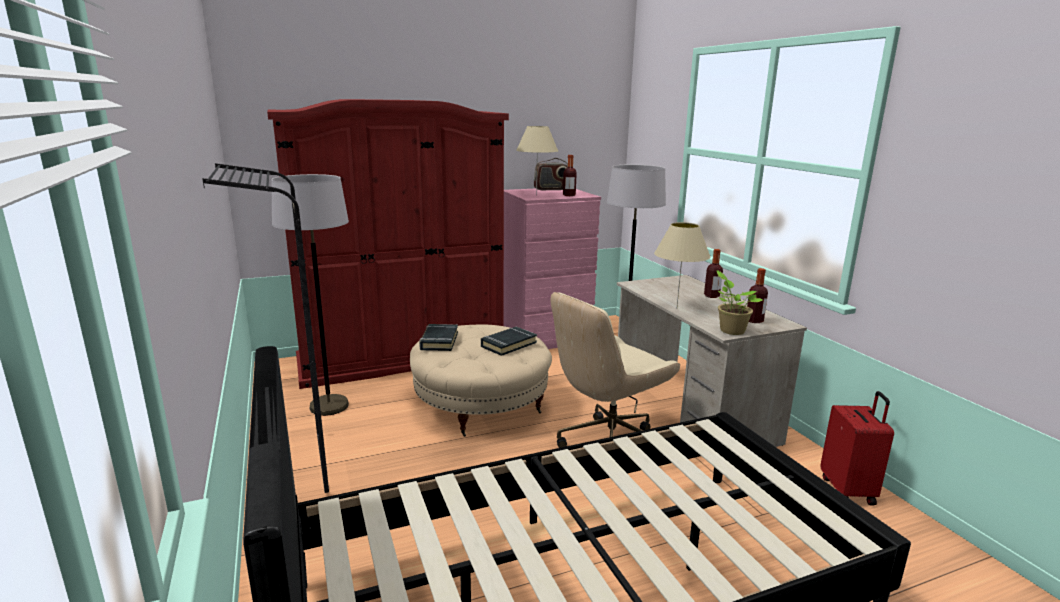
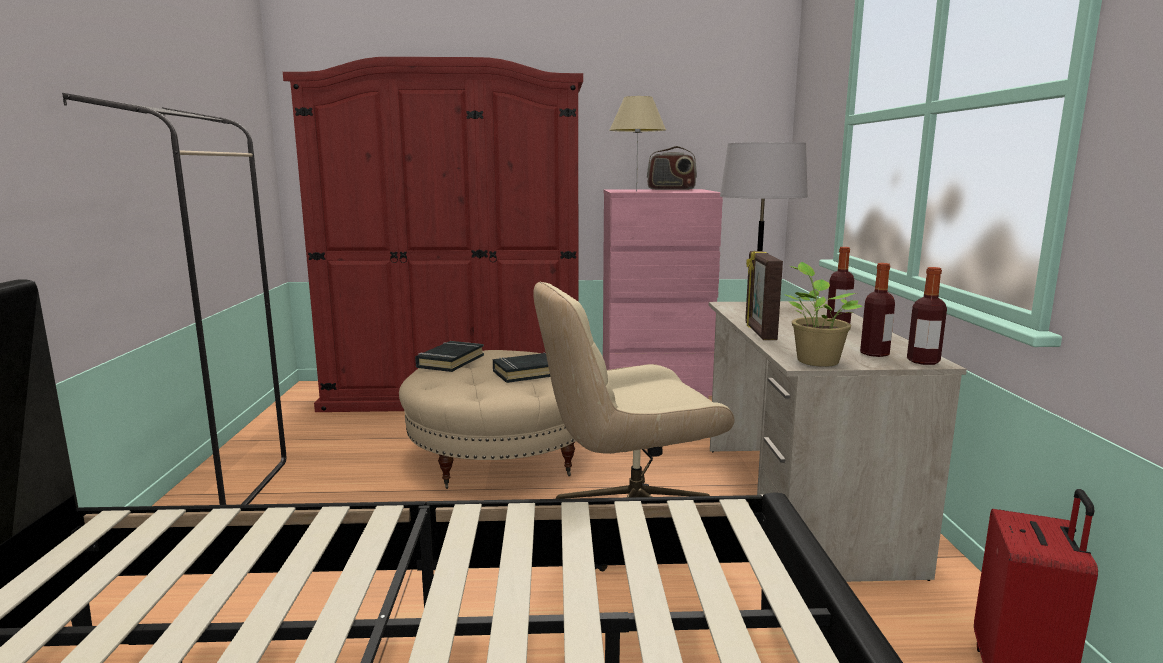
camera: 20 degrees right, 5 degrees down
(329, 406) = (326, 433): grey floor lamp -> none
(569, 195) = (680, 191): bottle -> bottle (923, 361)
(677, 309) = (759, 332): beige table lamp -> picture frame

